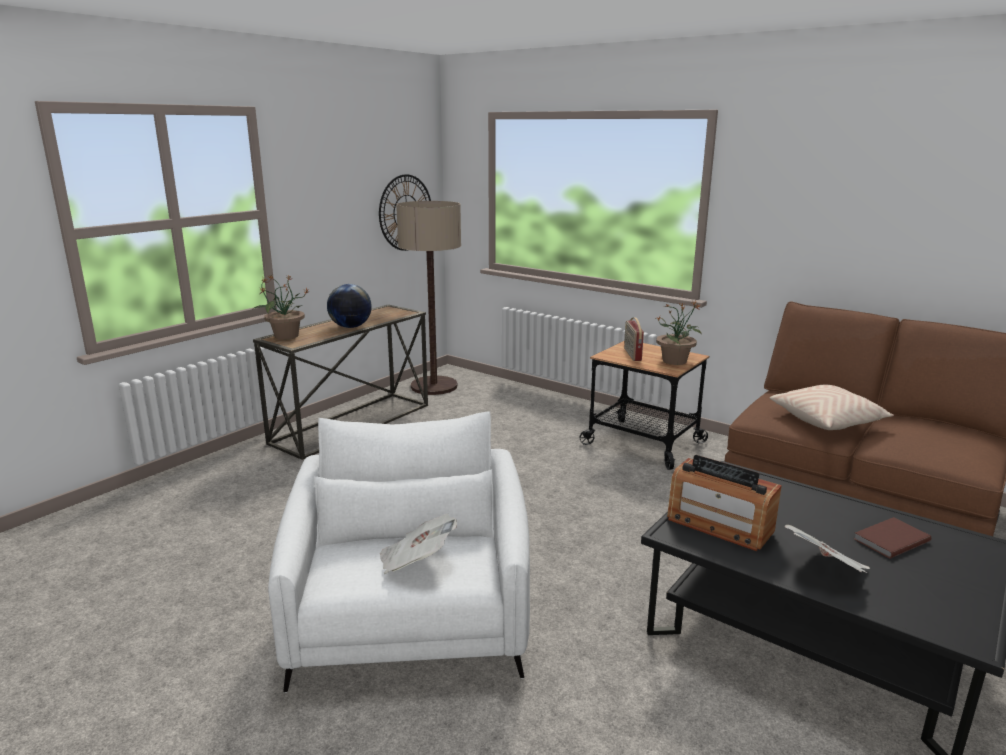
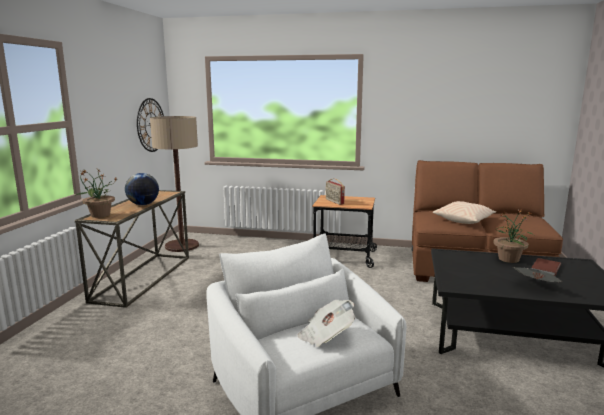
camera: 25 degrees left, 5 degrees down
(675, 361) = (361, 202): potted plant -> potted plant (509, 259)
(719, 525) = (468, 278): radio -> none

